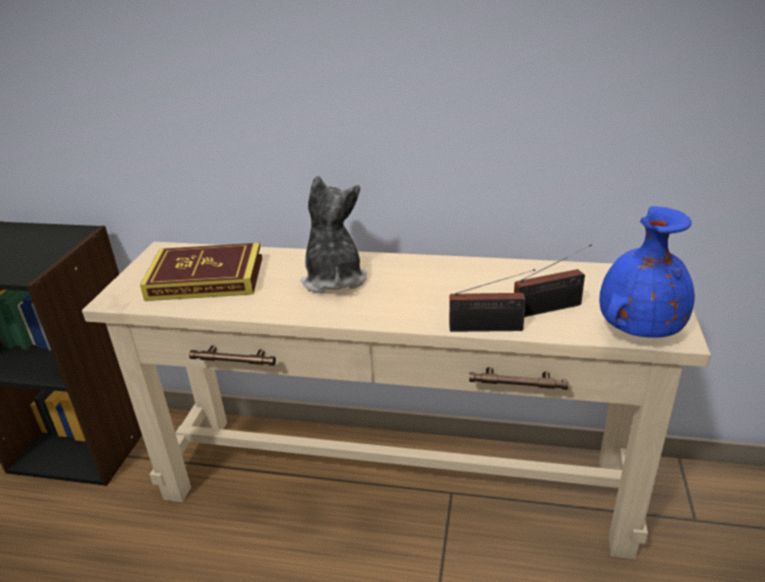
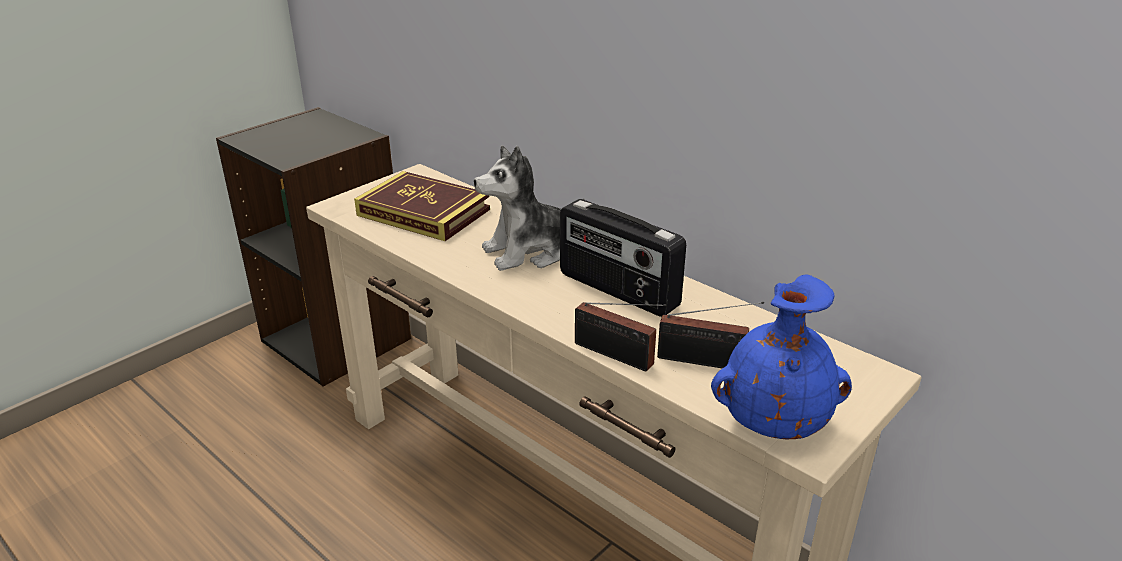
camera: 30 degrees right, 0 degrees up
(333, 278) = (529, 252): plush toy -> plush toy turned 135 degrees counterclockwise
(433, 283) = (617, 290): none -> radio

